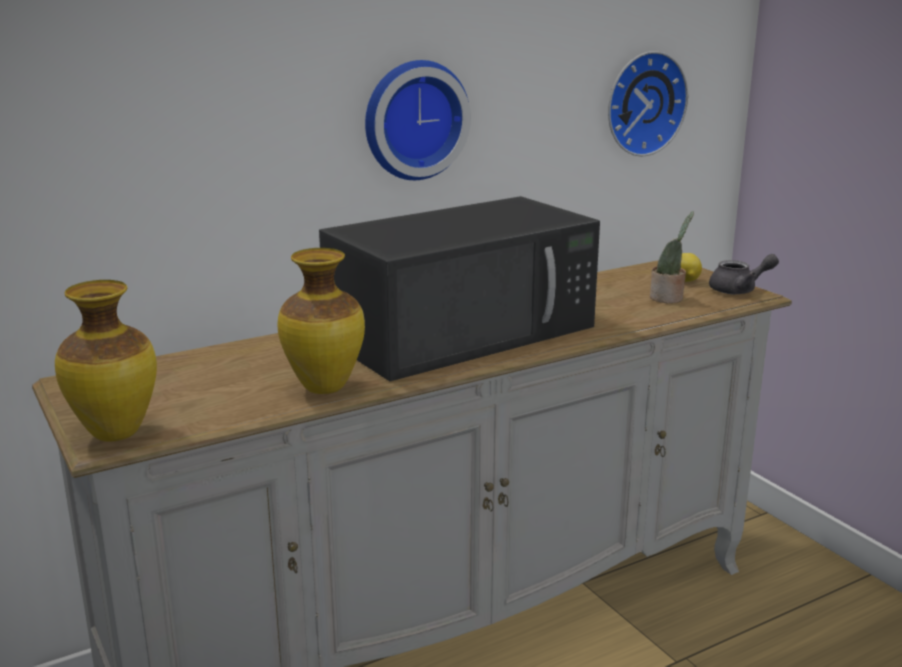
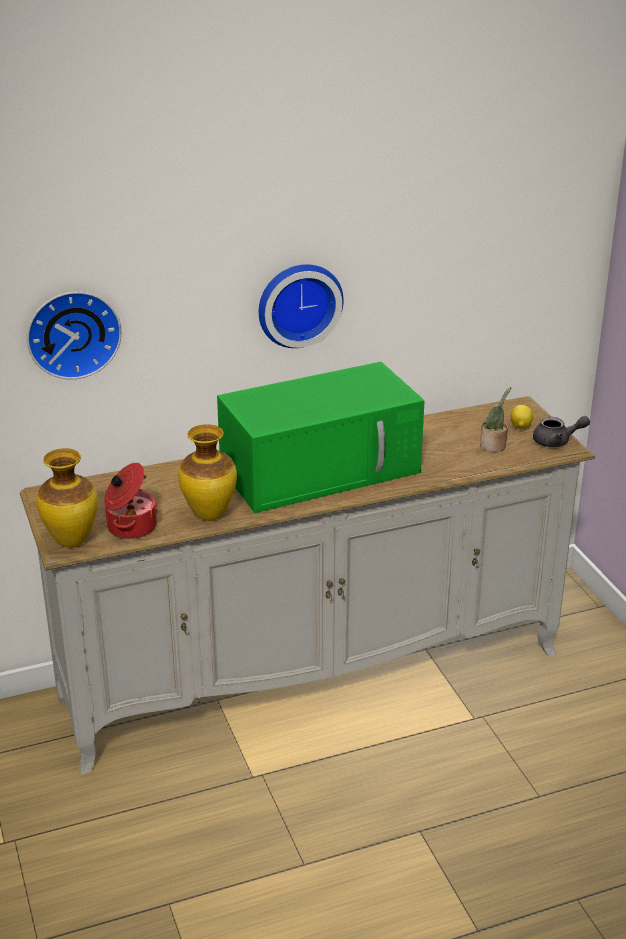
camera: 10 degrees right, 10 degrees up
(207, 410) = (130, 526): none -> cooking pot
(464, 331) = (322, 469): black microwave -> green microwave
(642, 103) = (501, 276): wall clock -> wall clock (73, 332)

